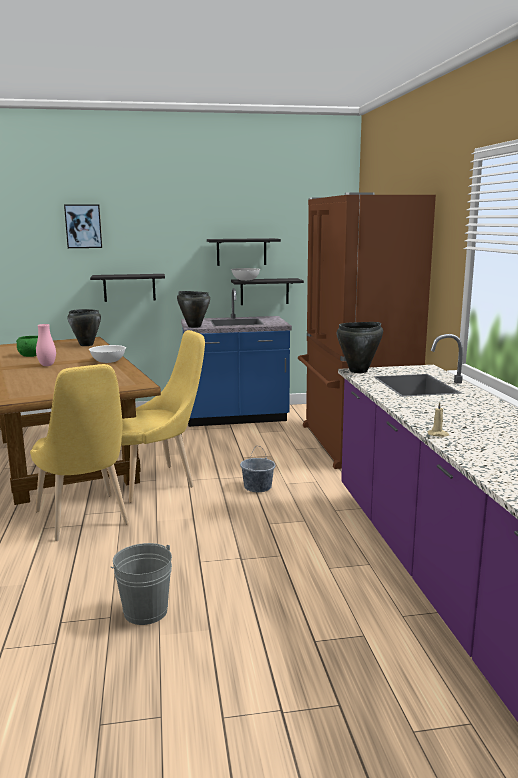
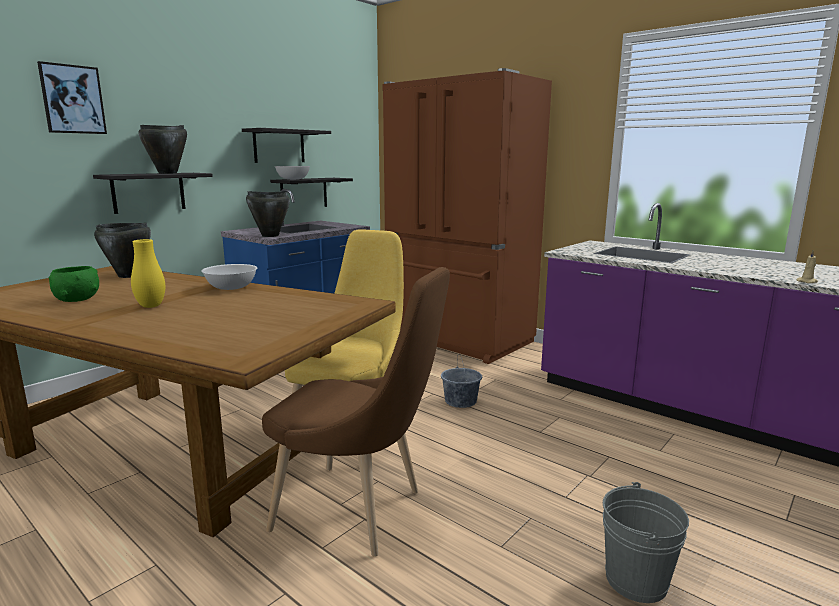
camera: 40 degrees left, 0 degrees up
(47, 365) = (151, 306): pink vase -> yellow vase
(85, 520) = (358, 512): yellow chair -> brown chair
(359, 371) = (567, 251): black cooking pot -> black cooking pot (168, 173)

